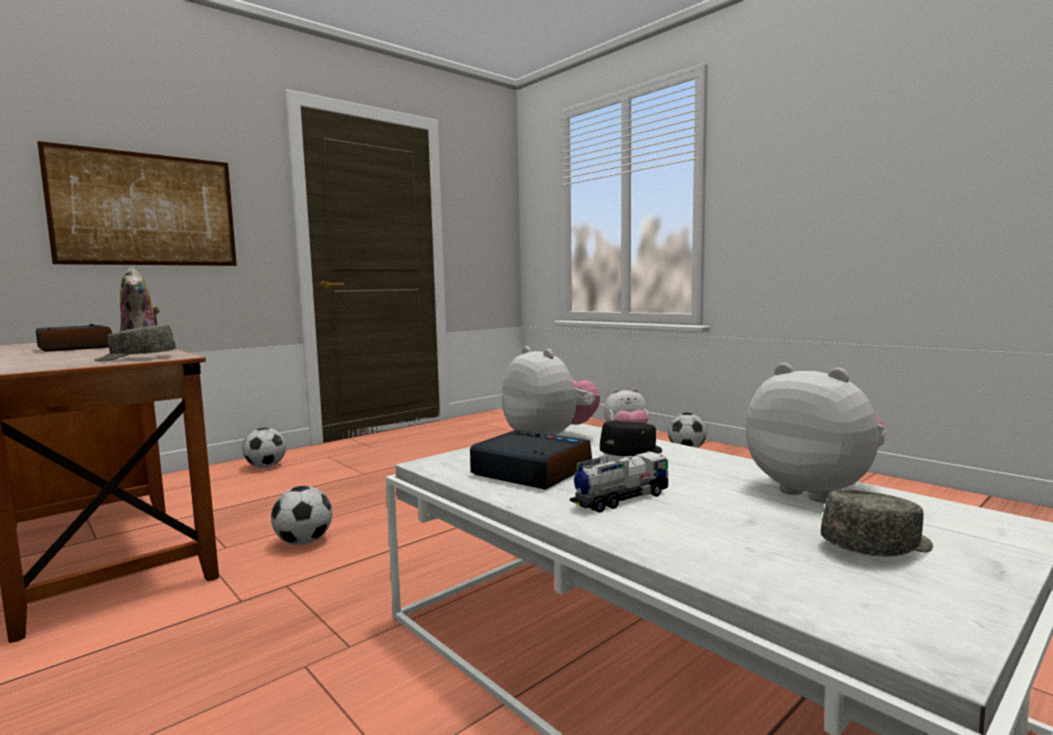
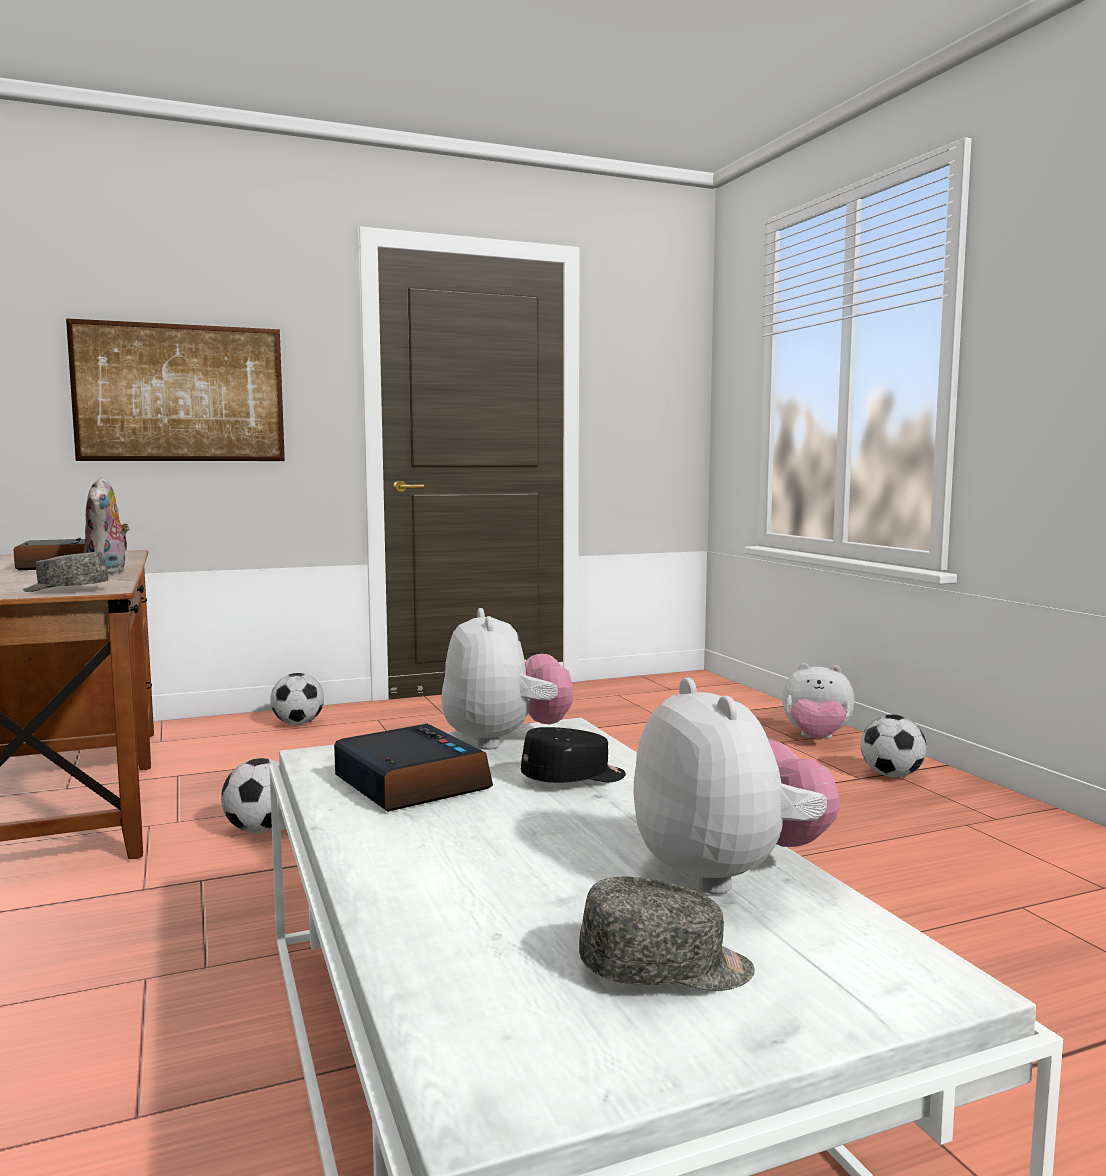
camera: 20 degrees right, 0 degrees up
(620, 499) = (452, 840): toy truck -> none

